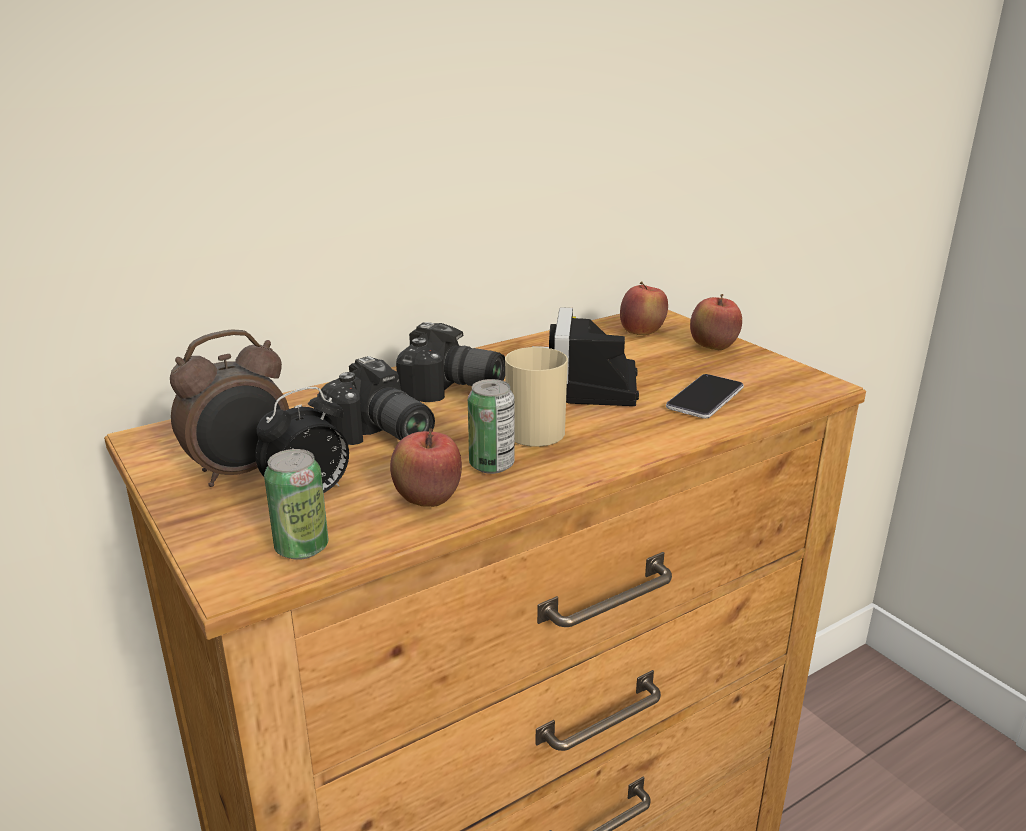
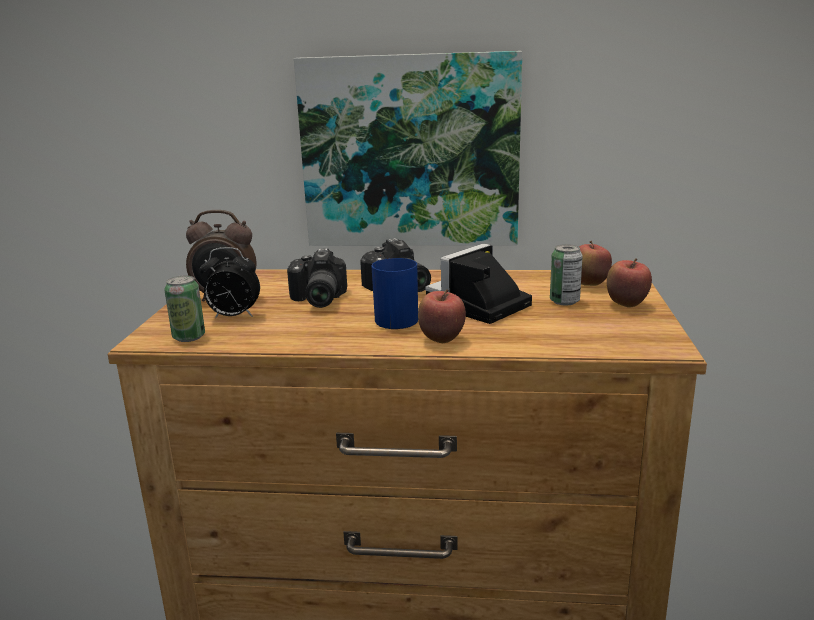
camera: 40 degrees right, 5 degrees down
(402, 196) = (410, 151): none -> picture
(427, 501) = (277, 336): apple -> apple (441, 340)
(491, 465) = (341, 329): can -> can (564, 301)
(529, 429) = (399, 318): beige mug -> blue mug
(705, 398) = (550, 332): phone -> none

